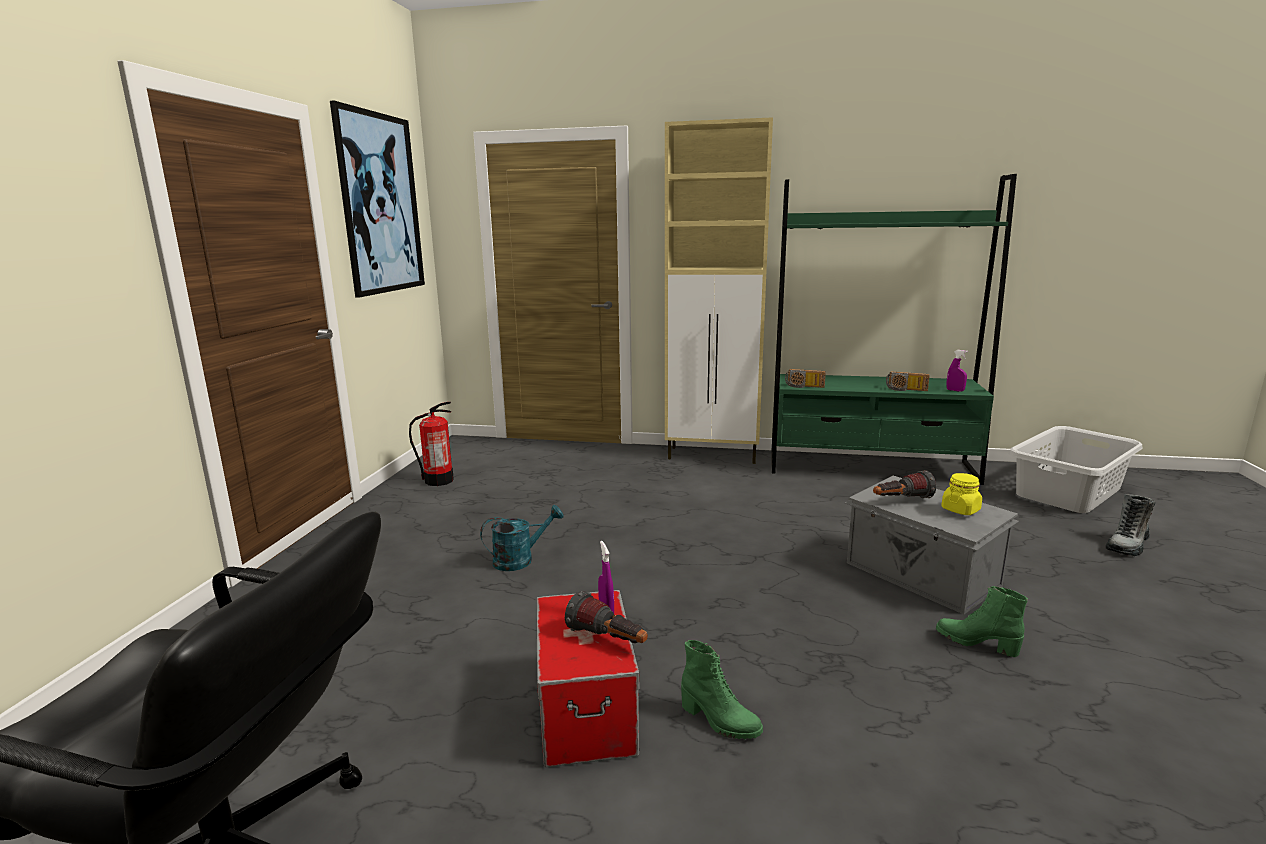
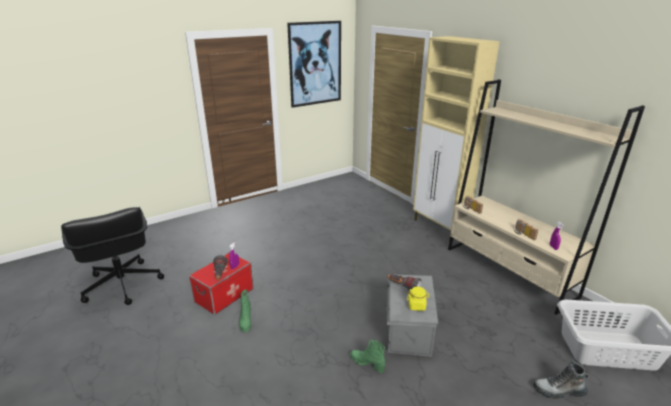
camera: 45 degrees right, 10 degrees up
(438, 480) = (314, 192): fire extinguisher -> none
(520, 560) = (286, 238): turquoise watering can -> none
(871, 467) = (509, 272): green bookcase -> beige bookcase
(976, 643) = (367, 363): green boot -> green boot turned 45 degrees counterclockwise

